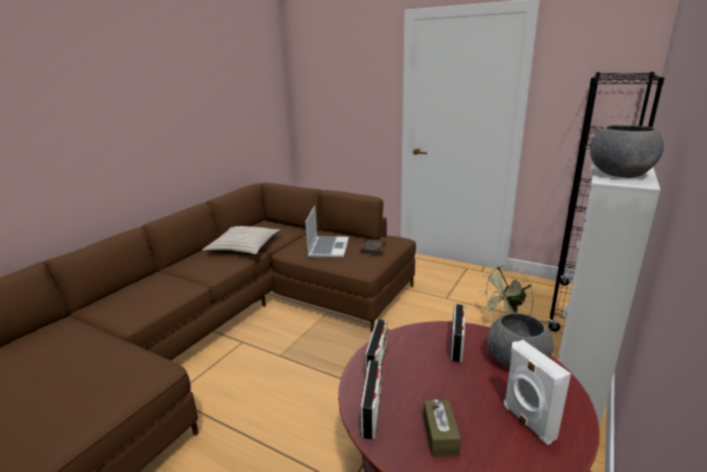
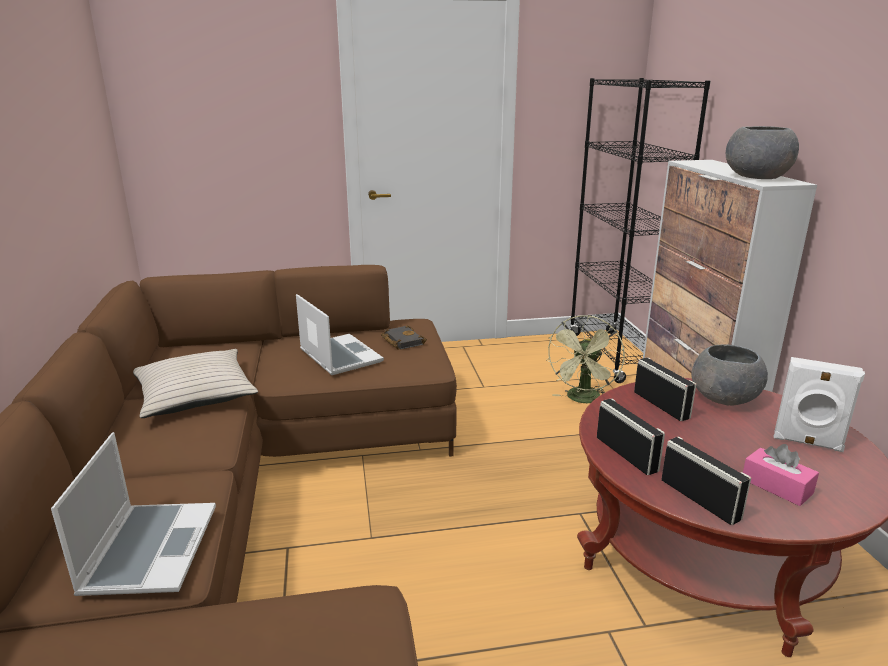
camera: 40 degrees left, 0 degrees up
(136, 307) = (149, 549): none -> laptop
(440, 435) = (776, 486): brown tissue box -> pink tissue box

